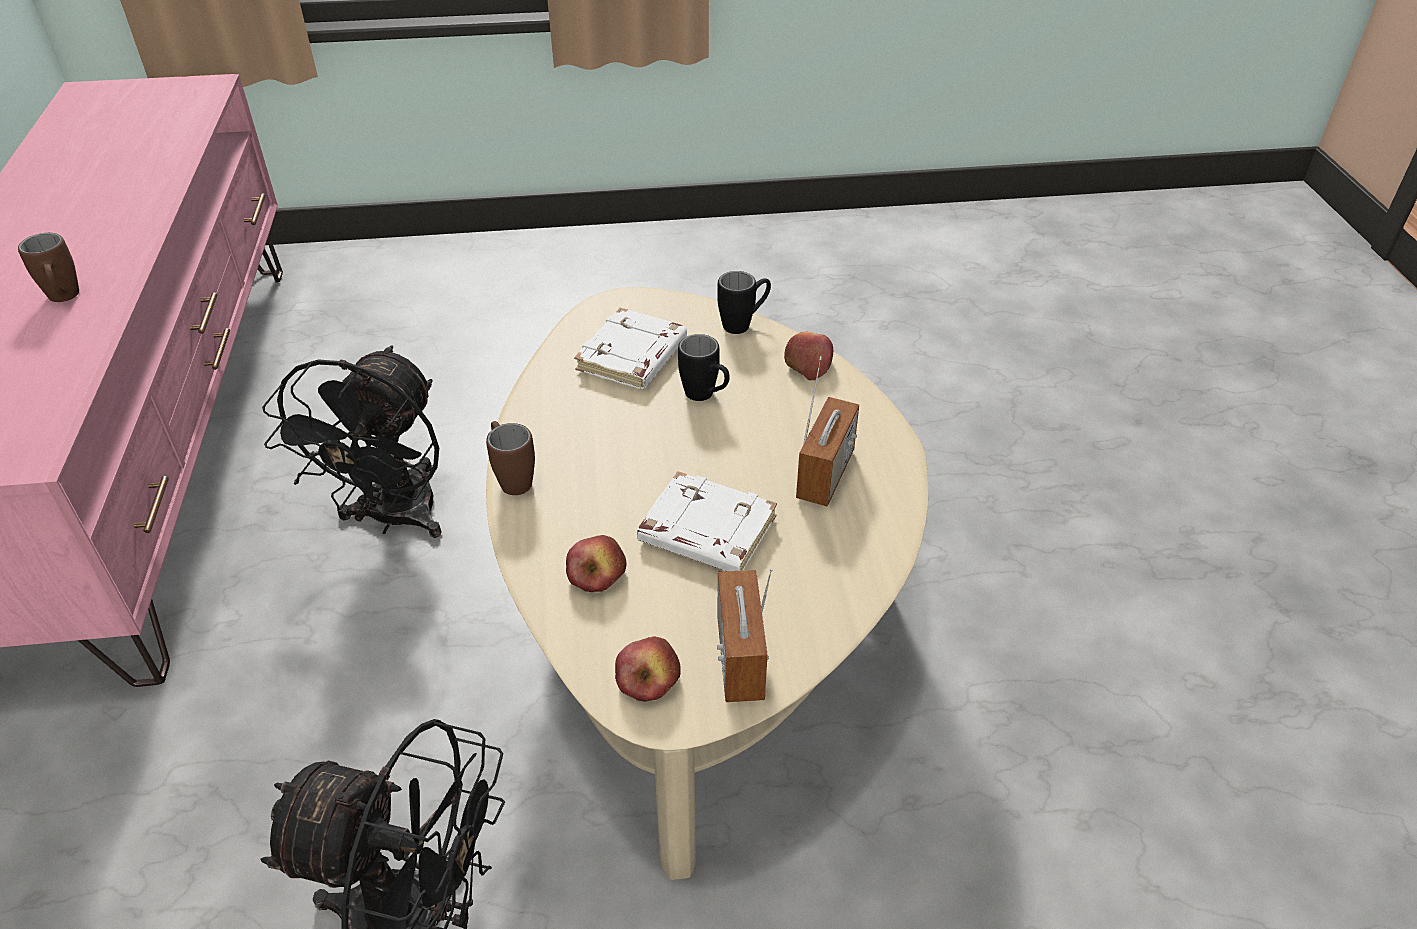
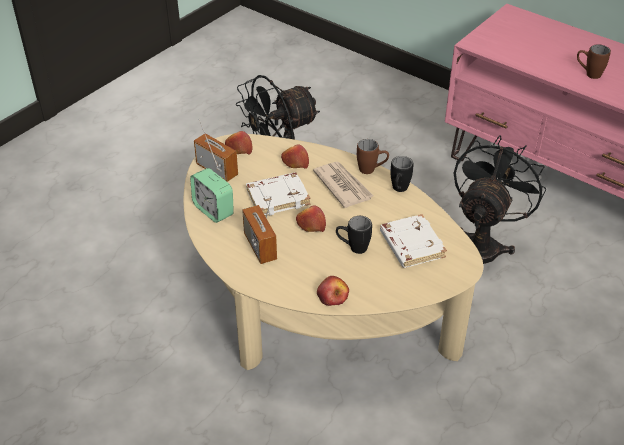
camera: 135 degrees right, 0 degrees up
(393, 519) = (483, 245): black fan -> black fan turned 60 degrees clockwise
(589, 483) = (343, 186): none -> newspaper
(717, 458) = (310, 225): none -> apple
(744, 324) = (392, 298): black mug -> black mug (398, 190)
(831, 580) = (213, 210): none -> alarm clock

